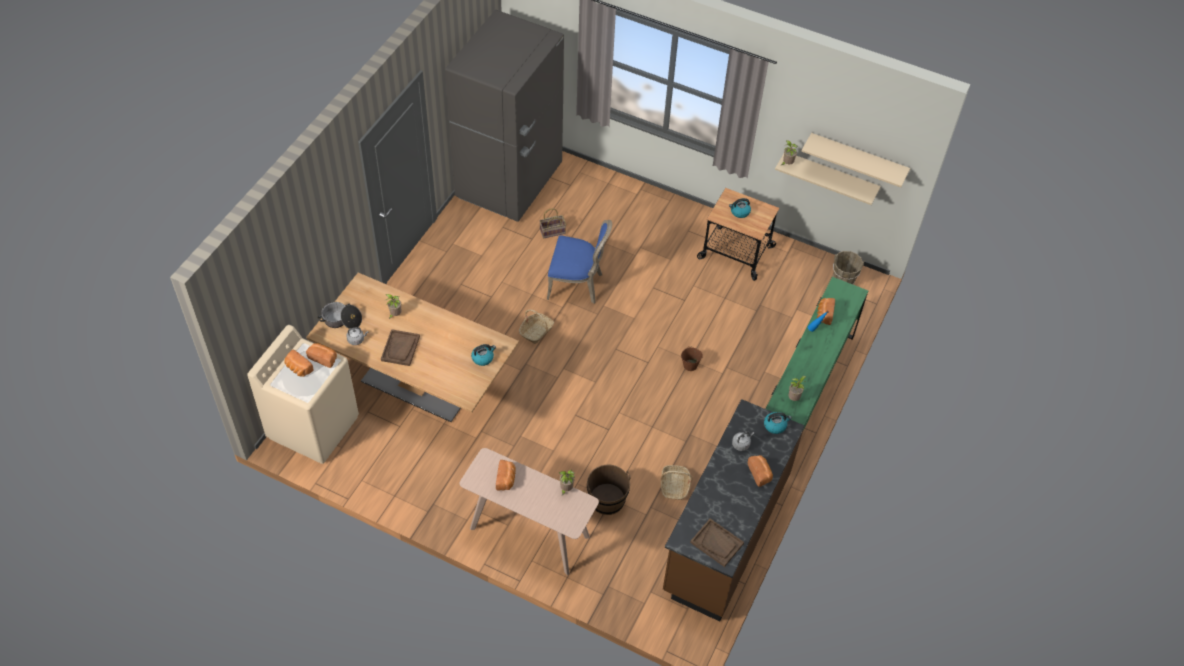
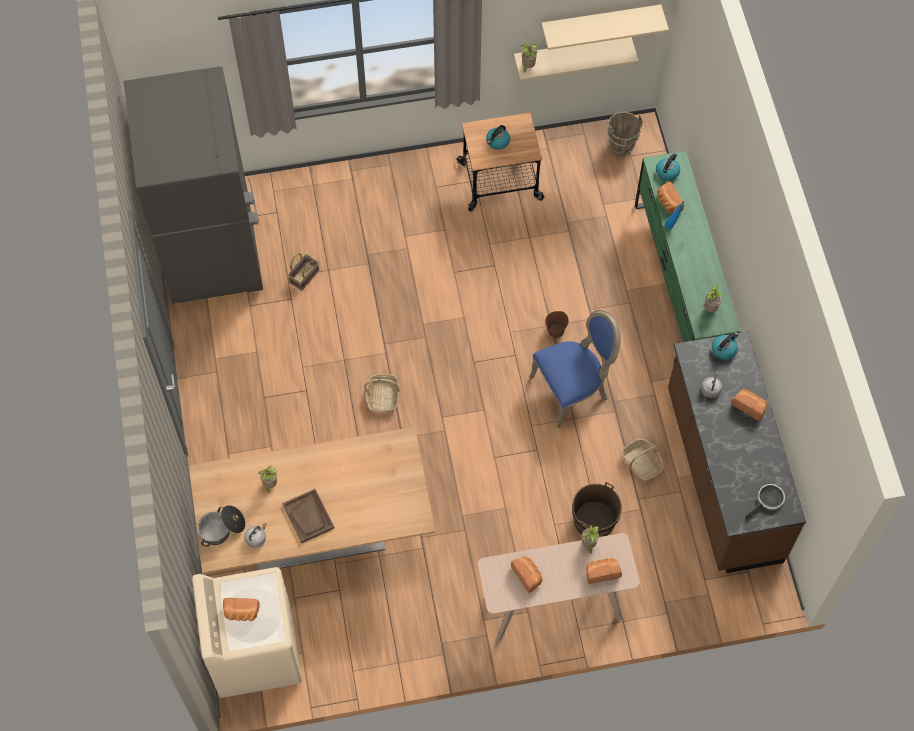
camera: 35 degrees left, 10 degrees up
(323, 358) = (256, 583): bread -> bread (601, 572)
(483, 358) = (397, 469): kettle -> kettle (667, 172)
(577, 284) = (379, 318): blue chair -> blue chair (572, 389)
(717, 543) = (768, 500): brown tray -> frying pan

